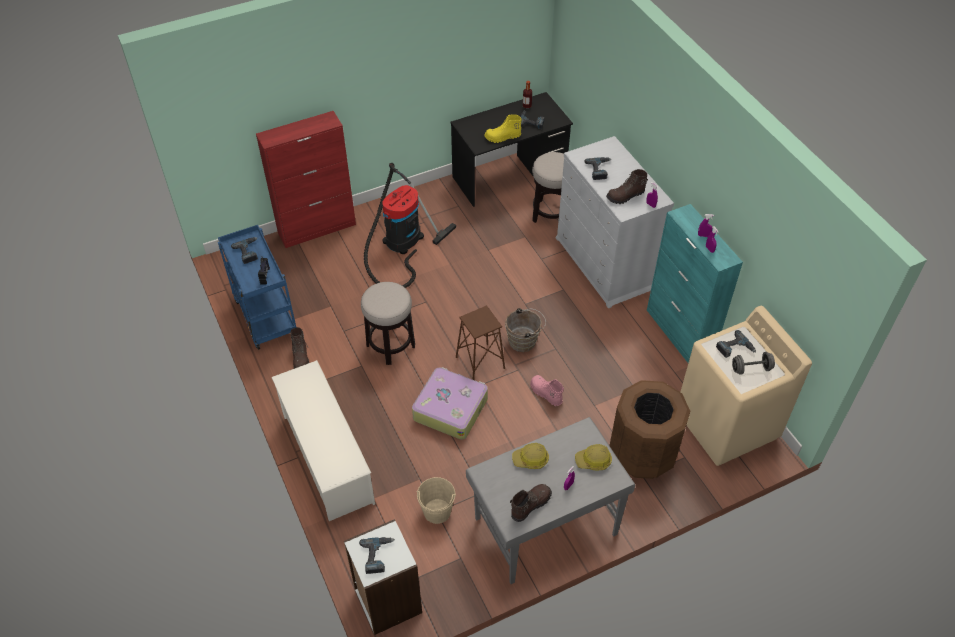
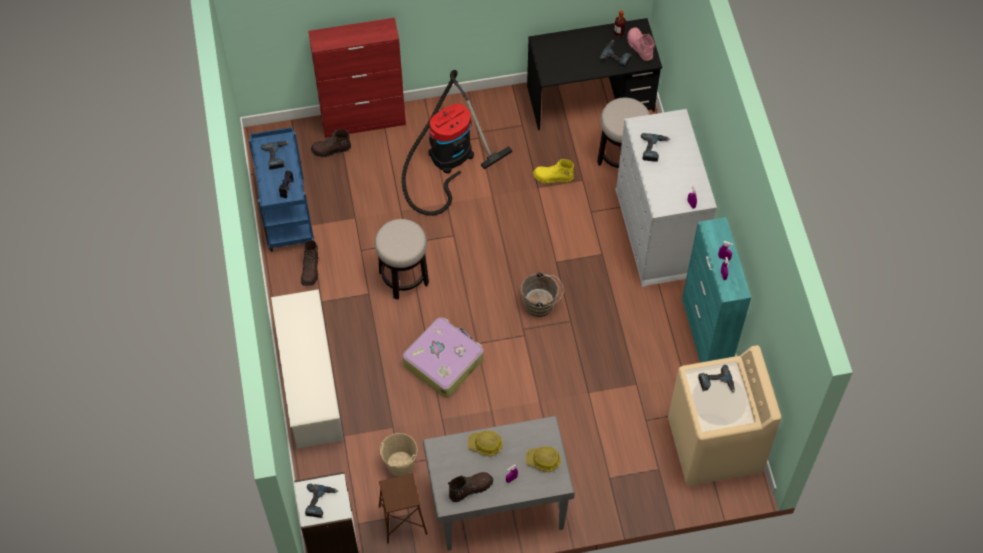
camera: 15 degrees right, 10 degrees up
(480, 363) = (488, 318): brown stool -> brown stool (402, 520)
(503, 137) = (578, 70): yellow boot -> yellow boot (553, 177)
(545, 393) = (543, 368): pink boot -> pink boot (639, 47)
(625, 196) = (669, 188): brown boot -> brown boot (331, 150)
(642, 454) = (618, 455): brown trash can -> none
(751, 368) = (723, 408): grey dumbbell -> none

